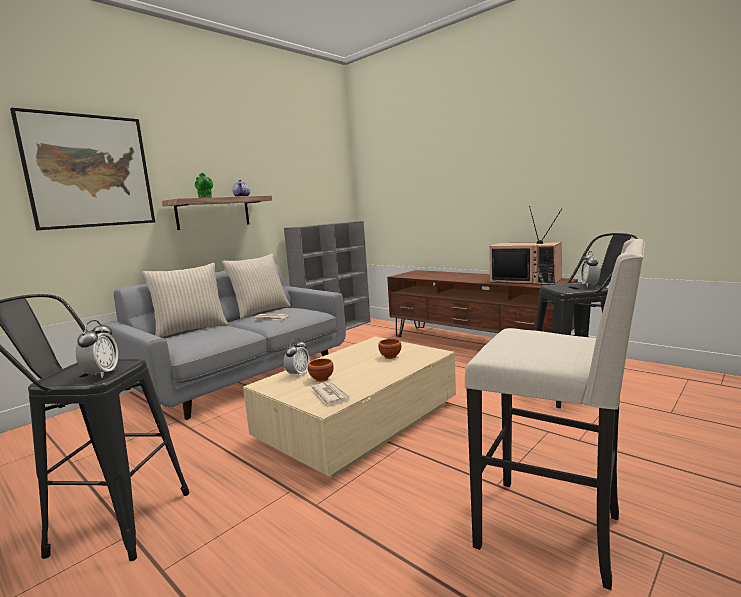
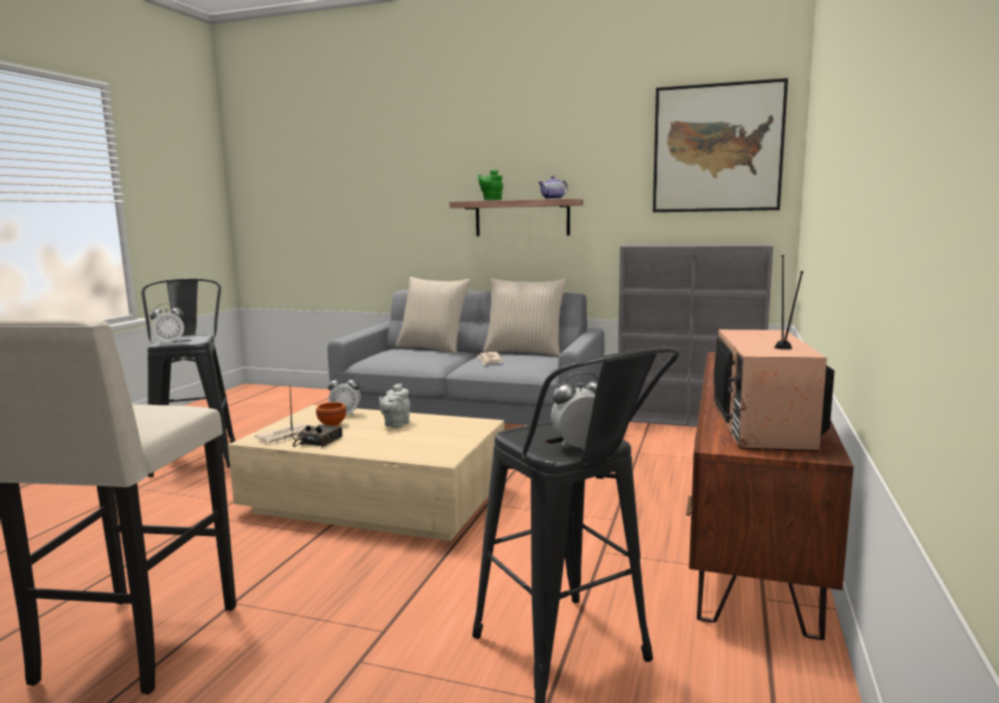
camera: 65 degrees right, 0 degrees up
(89, 171) = (402, 173): picture -> picture (717, 148)
(348, 360) = (395, 424): none -> grey teapot
(360, 384) = (317, 441): none -> radio
(391, 357) = (415, 440): brown bowl -> none

